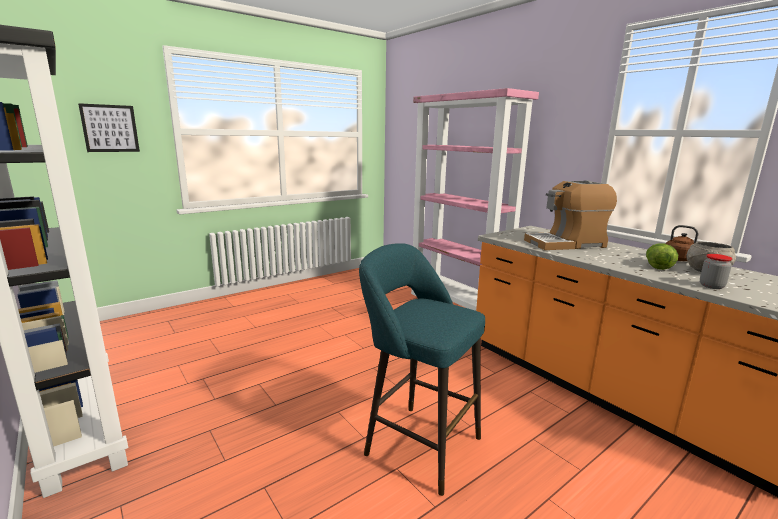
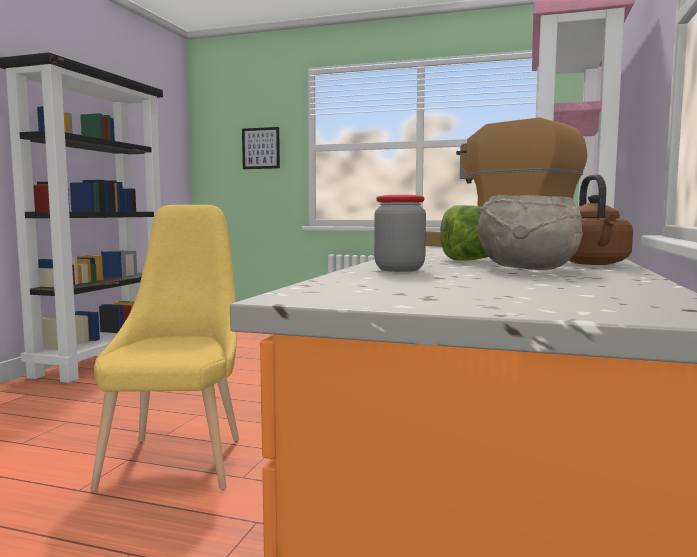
camera: 55 degrees right, 10 degrees down
(417, 443) = (178, 458): turquoise stool -> yellow chair

